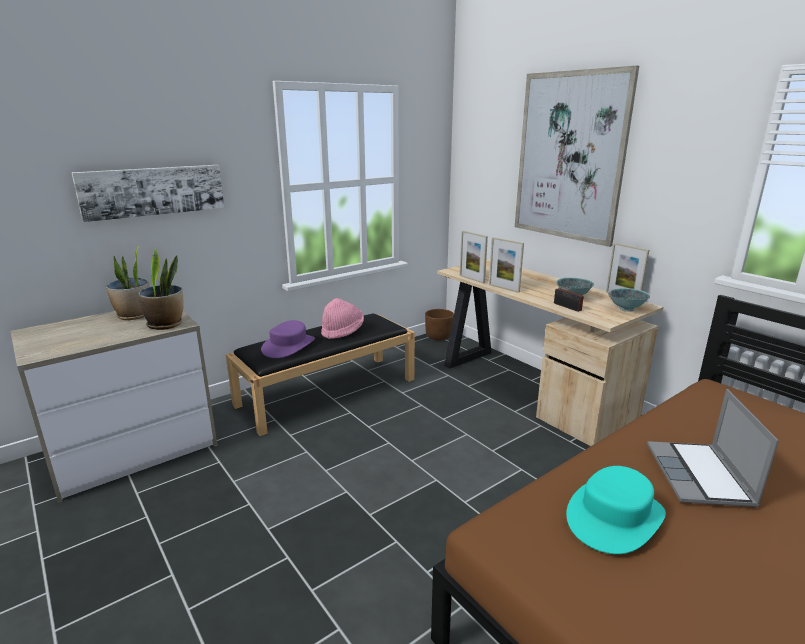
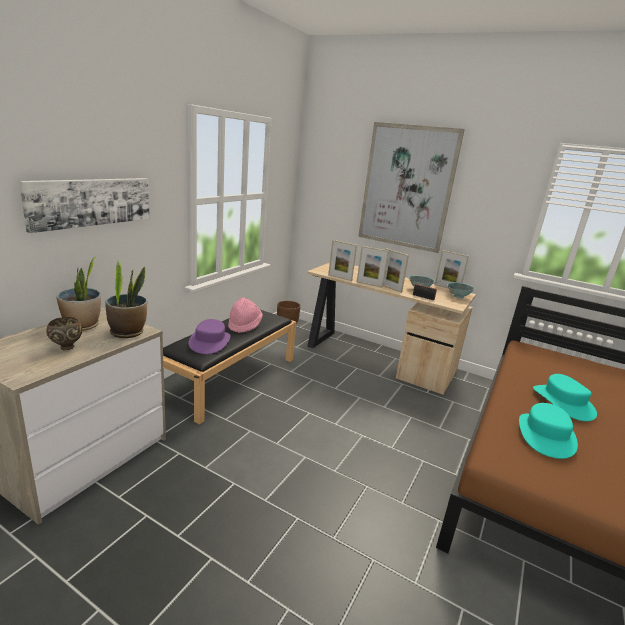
camera: 25 degrees left, 0 degrees up
(98, 333) = (66, 347): none -> brown bowl
(529, 294) = (390, 288): none -> picture frame
(700, 476) = (563, 402): laptop -> turquoise hat

